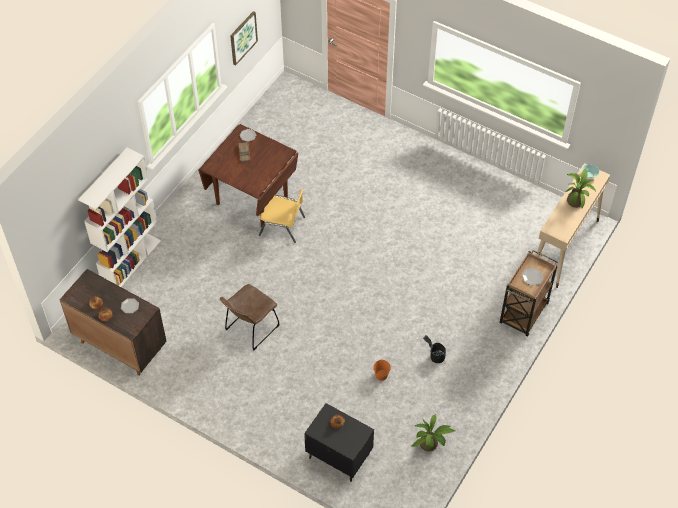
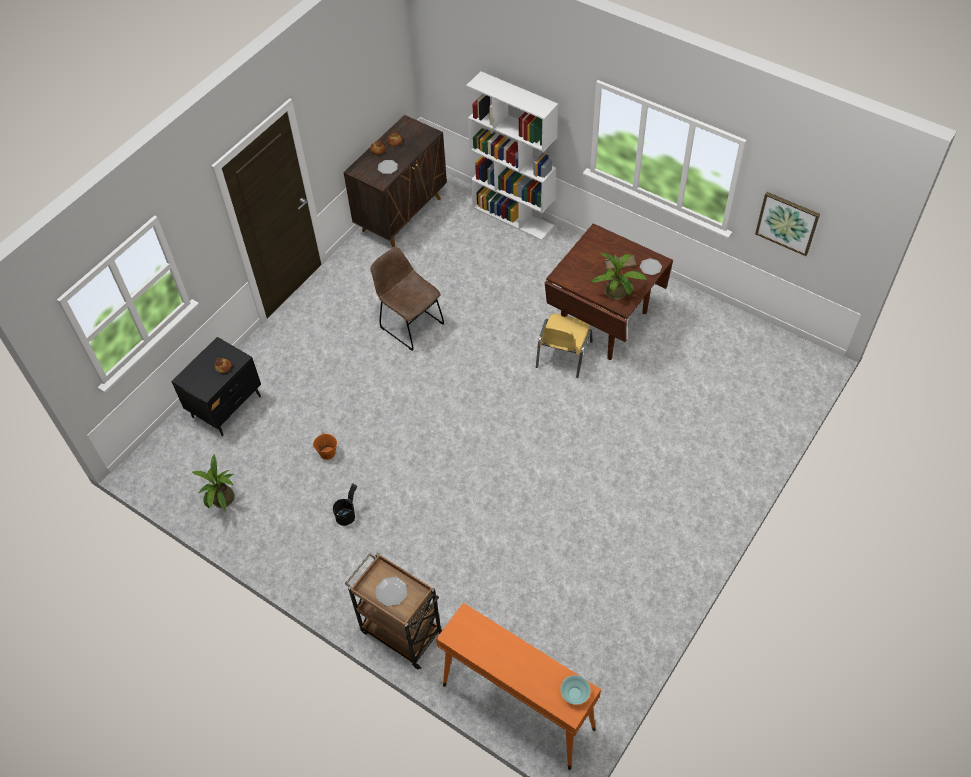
camera: 95 degrees right, 0 degrees up
(564, 247) = (517, 706): beige console table -> orange console table
(576, 200) = (521, 665): potted plant -> potted plant (618, 294)

